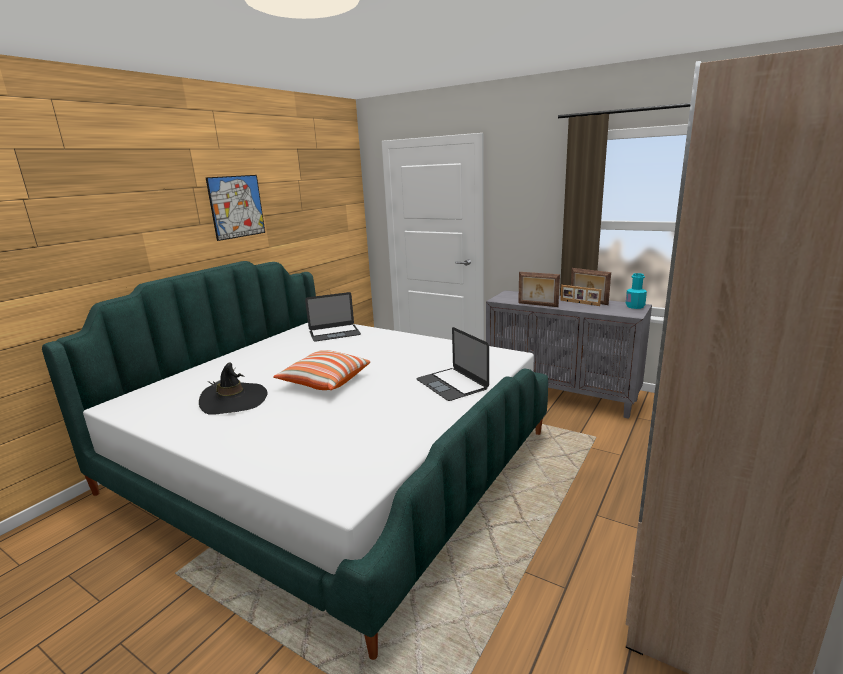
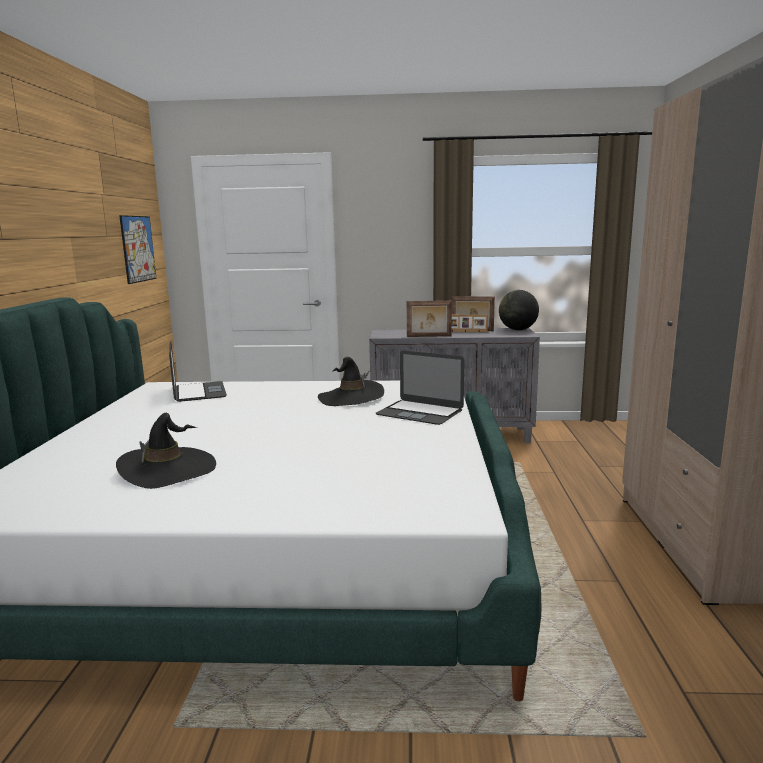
camera: 30 degrees left, 5 degrees down
(236, 206) = (43, 219): picture -> picture (138, 249)
(324, 382) = (267, 433): pillow -> none
(334, 333) = (199, 392): laptop -> laptop turned 60 degrees counterclockwise
(422, 358) = (351, 398): none -> black hat
(635, 306) = (518, 330): turquoise bottle -> globe

